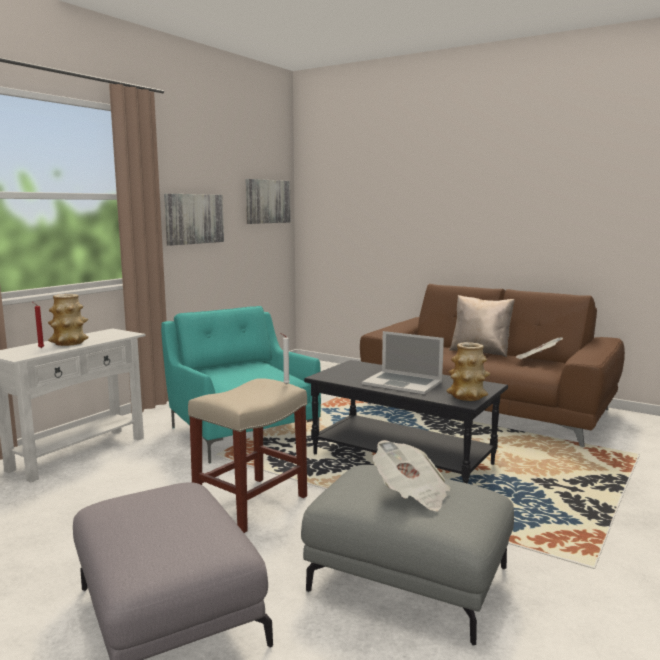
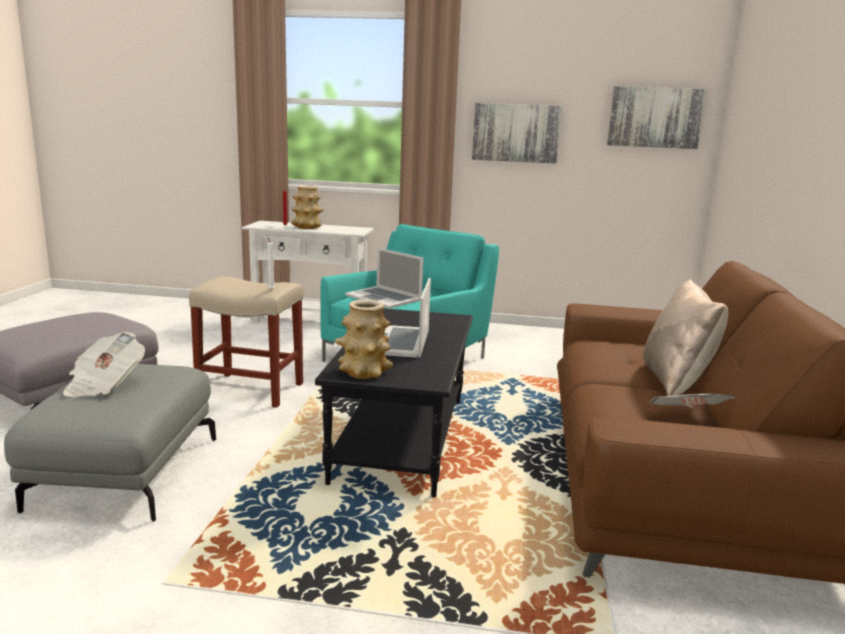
camera: 65 degrees right, 5 degrees up
(240, 379) = (384, 297): none -> laptop

